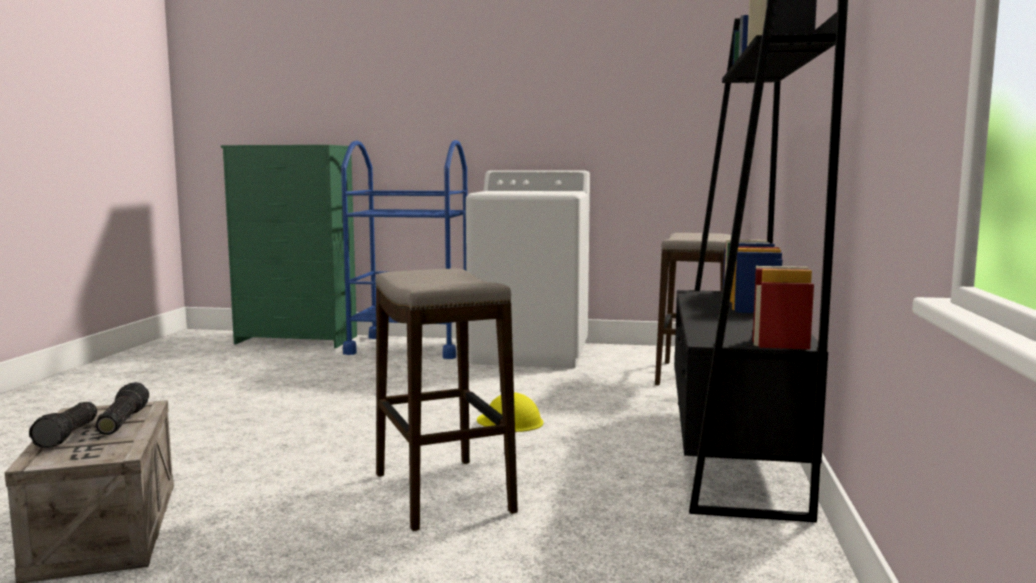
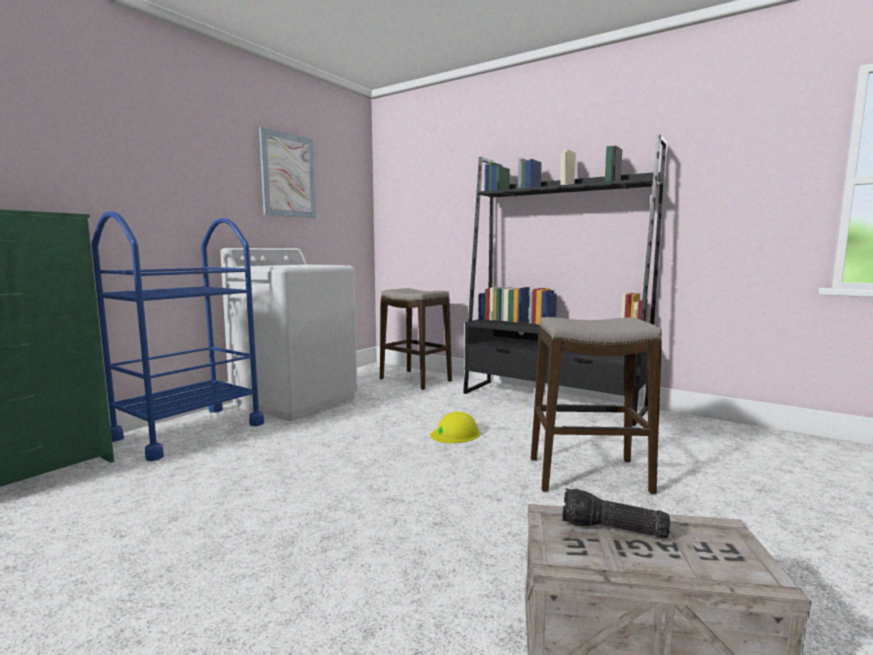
camera: 65 degrees left, 0 degrees up
(69, 435) = (664, 561): flashlight -> none
(590, 79) = (288, 175): none -> picture

